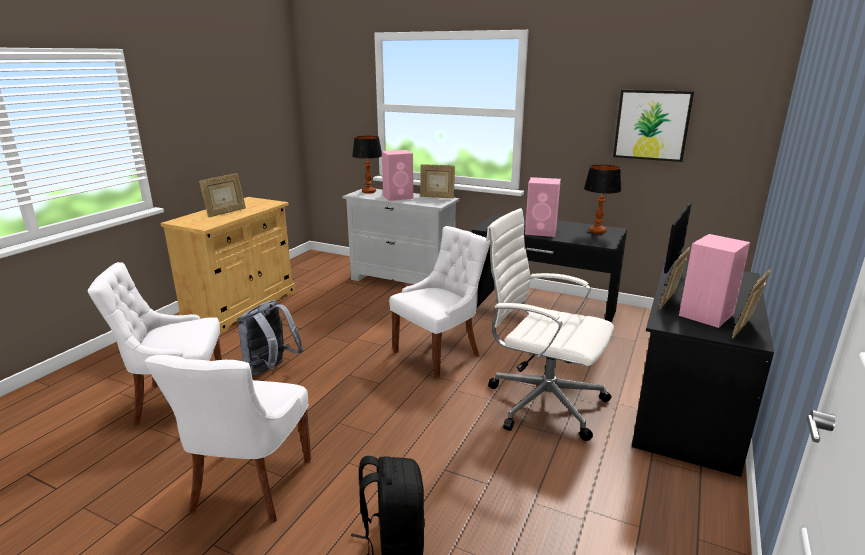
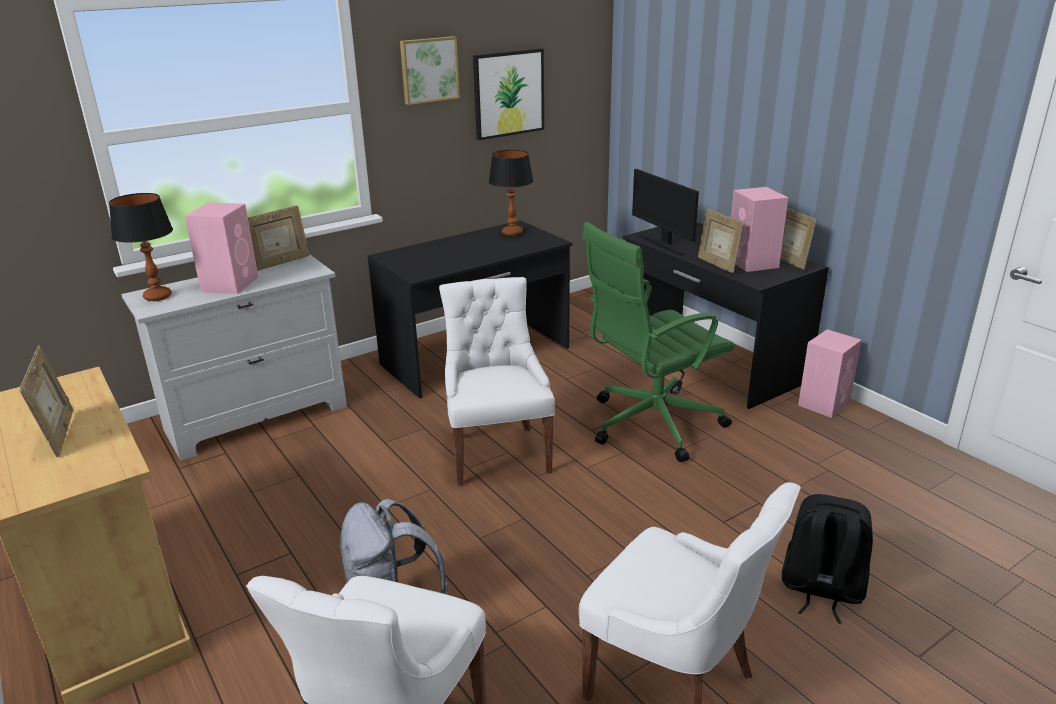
camera: 60 degrees left, 5 degrees up
(541, 232) = (476, 254): pink speaker -> pink speaker (824, 403)
(542, 402) = (651, 424): white office chair -> green office chair
(580, 96) = (428, 70): none -> picture

